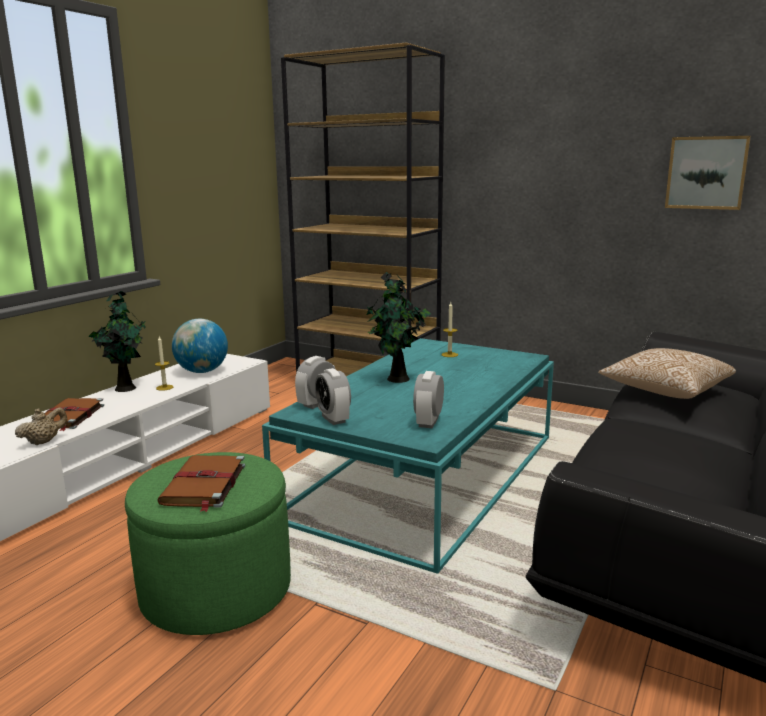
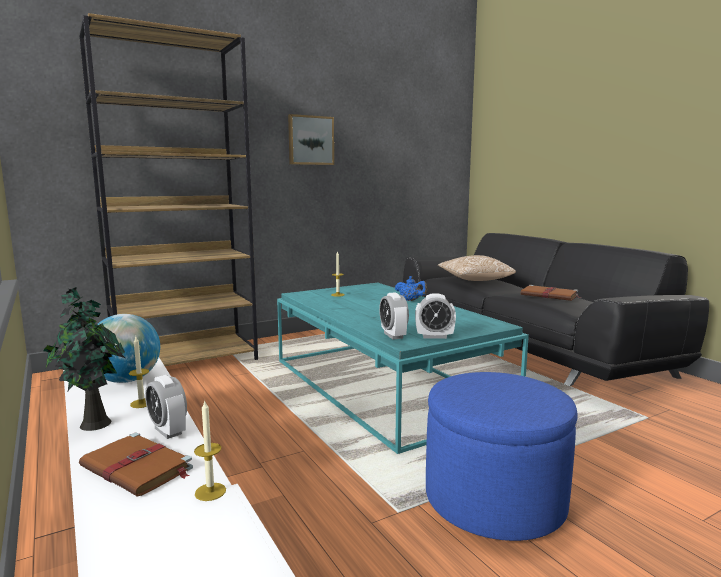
camera: 60 degrees left, 5 degrees down
(44, 441) = (210, 492): beige teapot -> candle
(204, 485) = (515, 394): brown book -> brown book (550, 295)
(216, 590) = (494, 499): green ottoman -> blue ottoman
(397, 379) = (371, 312): potted plant -> none
(428, 422) = (469, 320): alarm clock -> alarm clock (168, 431)
(479, 384) = (410, 300): none -> blue teapot
(706, 172) = (399, 159): picture -> picture (310, 140)

